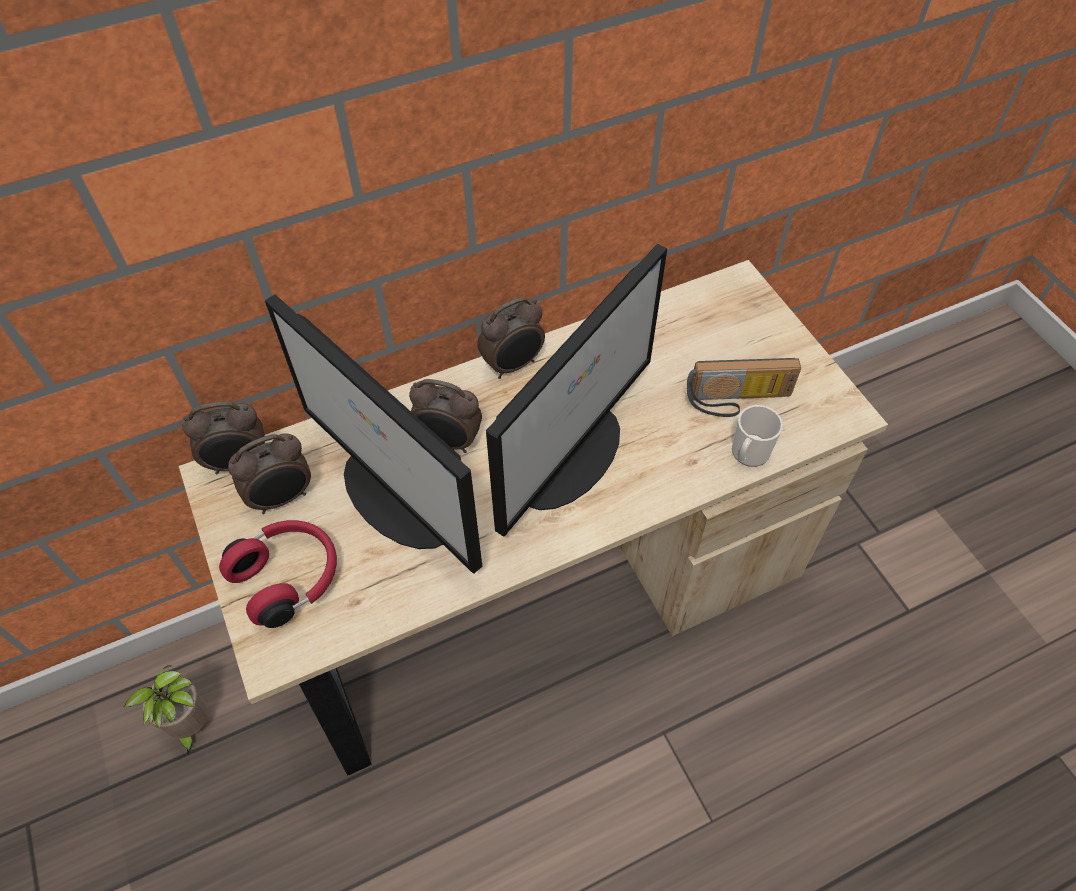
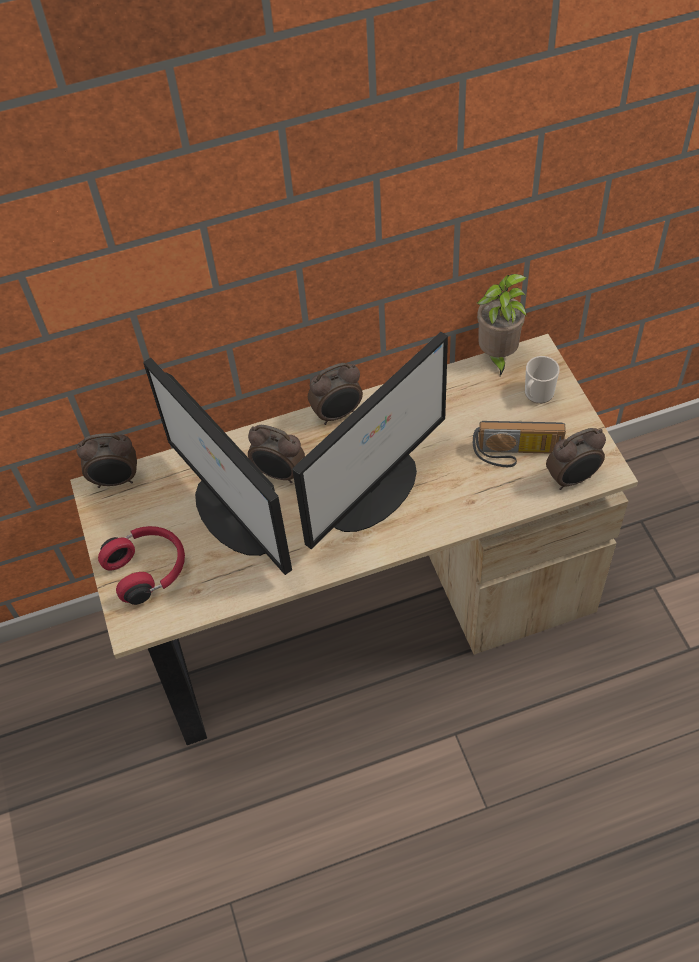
camera: 10 degrees right, 0 degrees up
(190, 726) = (62, 695): potted plant -> potted plant (497, 356)
(282, 498) = (147, 509): alarm clock -> alarm clock (572, 479)
(748, 454) = (517, 498): mug -> mug (537, 394)

